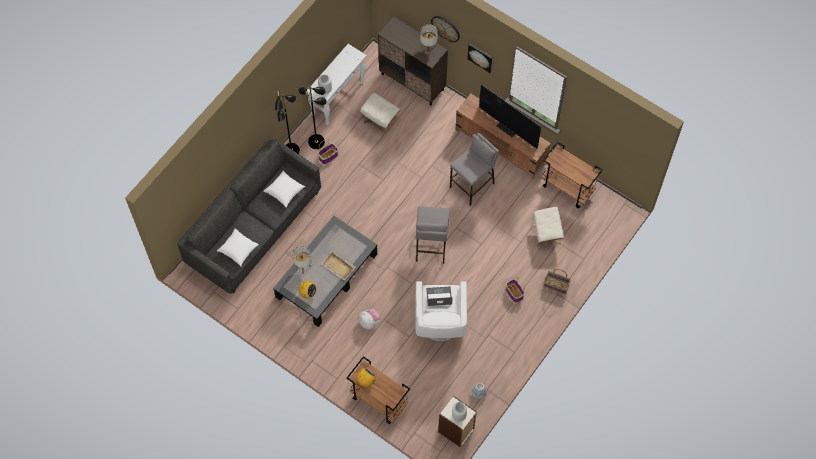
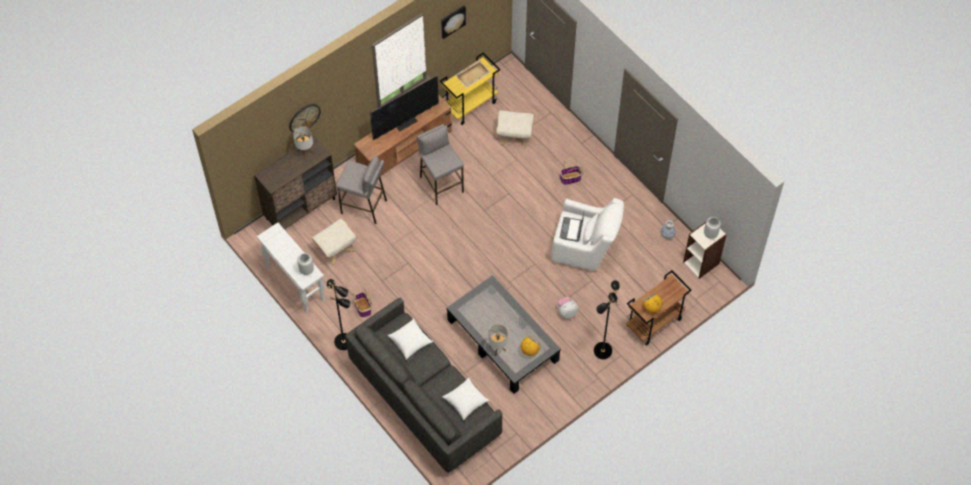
camera: 75 degrees left, 5 degrees down
(316, 141) = (340, 315): black floor lamp -> black floor lamp (602, 350)
(338, 266) = (507, 315): beige tray -> beige tray (473, 74)
(431, 246) = (498, 237): grey stool -> grey stool (364, 207)
(480, 57) = (343, 101): picture -> picture (452, 21)
(556, 286) = (572, 142): basket -> none
(568, 188) = (470, 105): brown cart -> yellow cart

